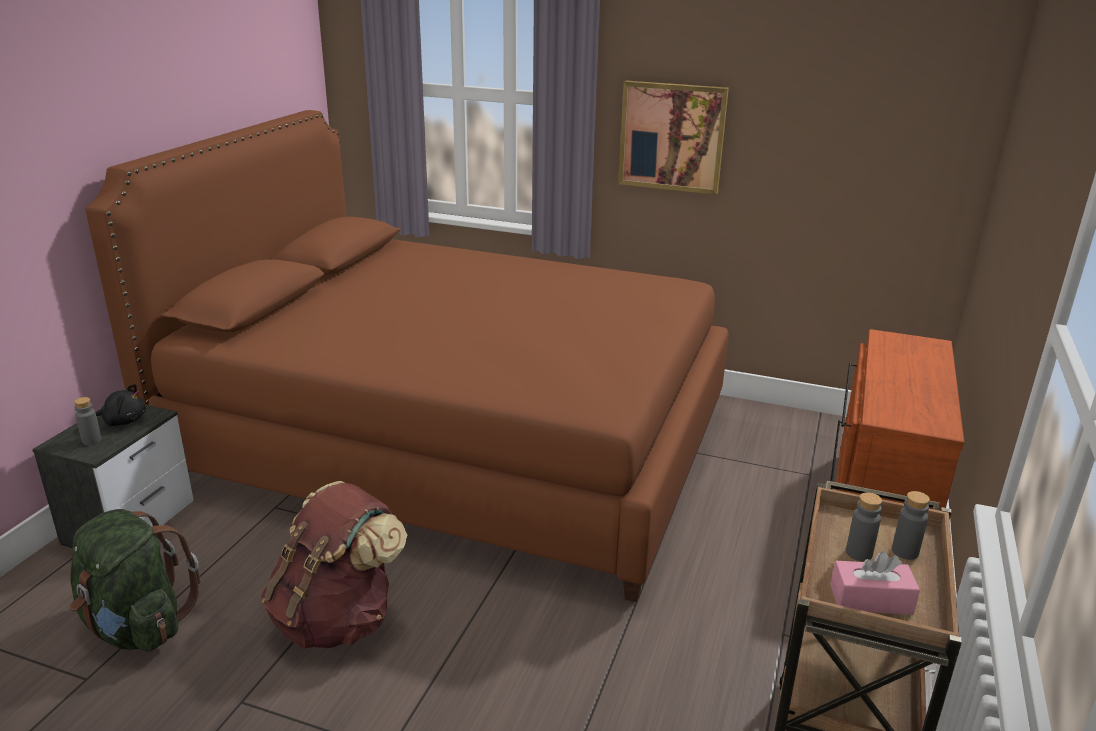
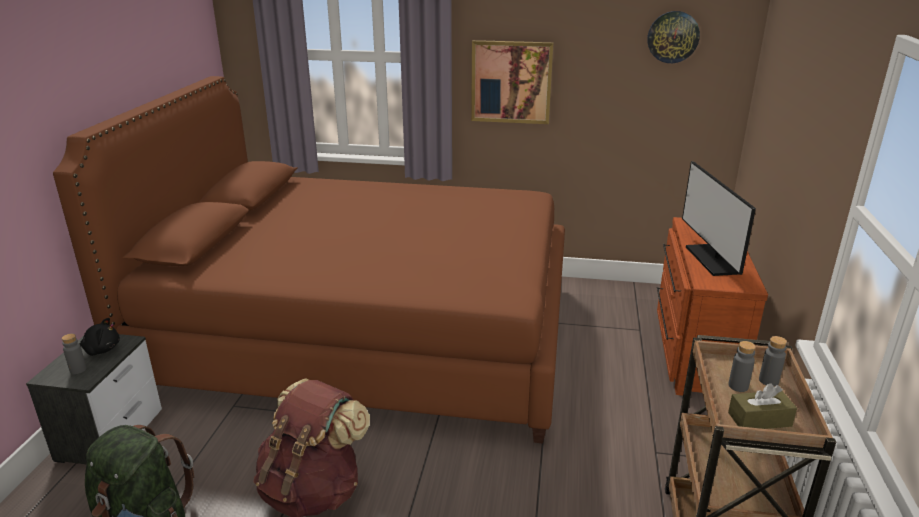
camera: 10 degrees left, 0 degrees up
(871, 599) = (759, 419): pink tissue box -> brown tissue box
(889, 87) = (673, 37): none -> wall clock
(902, 389) = (713, 260): none -> monitor

